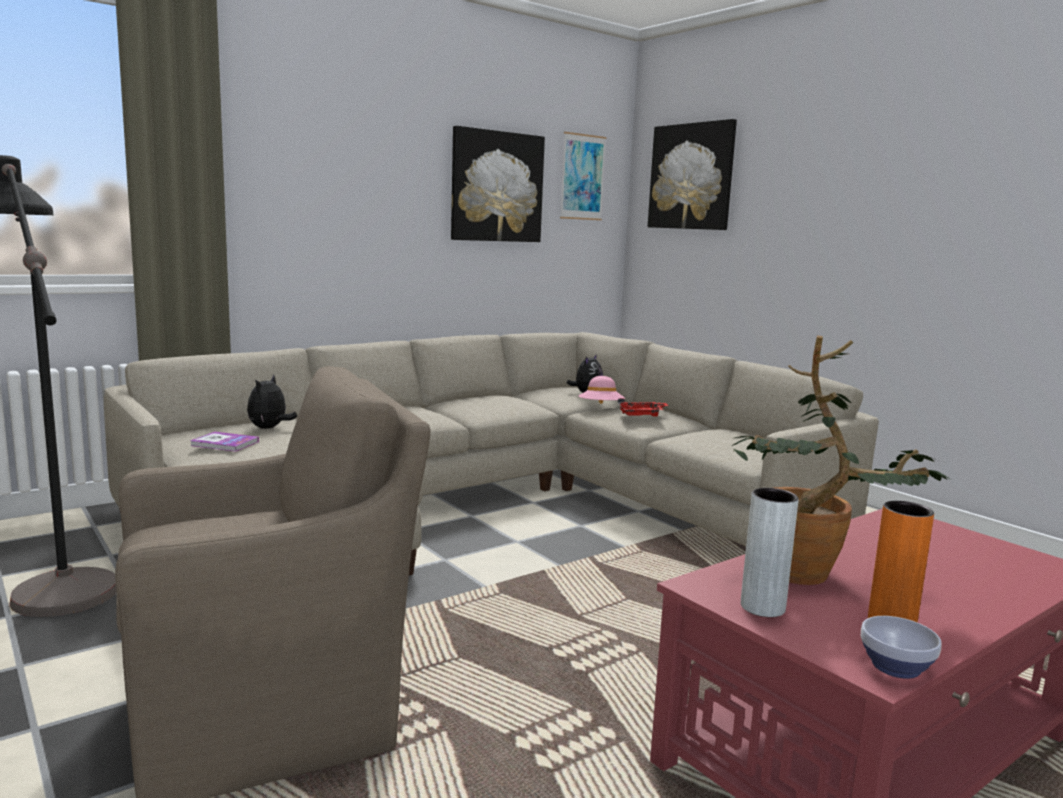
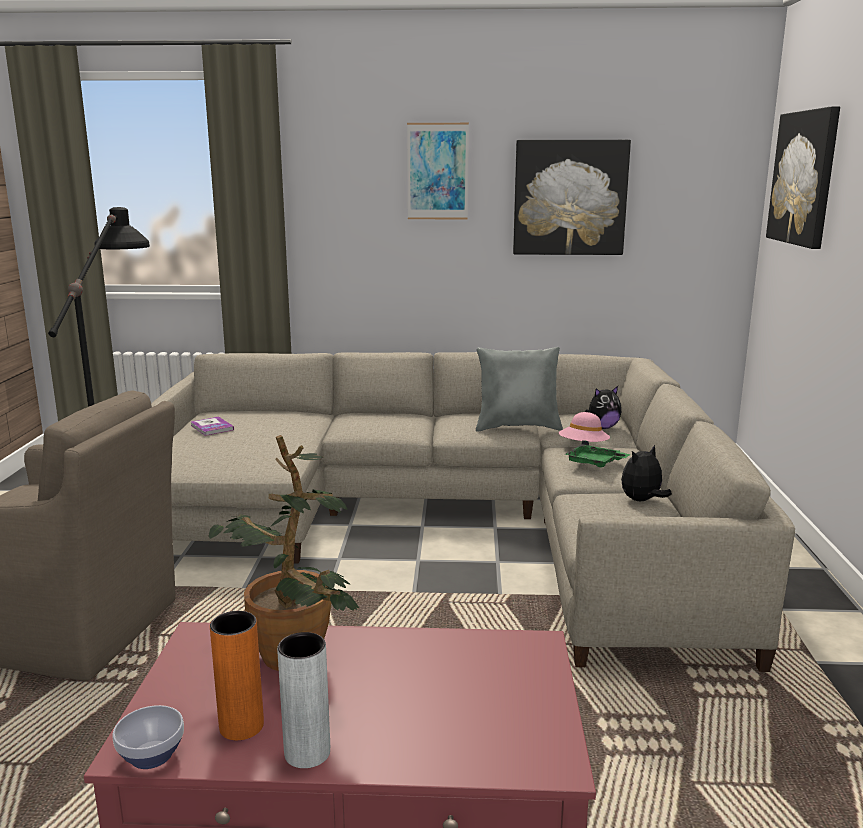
camera: 40 degrees right, 5 degrees up
(269, 428) = (265, 419): plush toy -> plush toy (642, 501)
(523, 402) = (518, 427): none -> grey pillow
(582, 177) = (690, 180): picture -> picture (437, 171)
(641, 415) = (594, 463): red tray -> green tray
(762, 607) = (192, 670): grey vase -> grey vase (307, 753)

